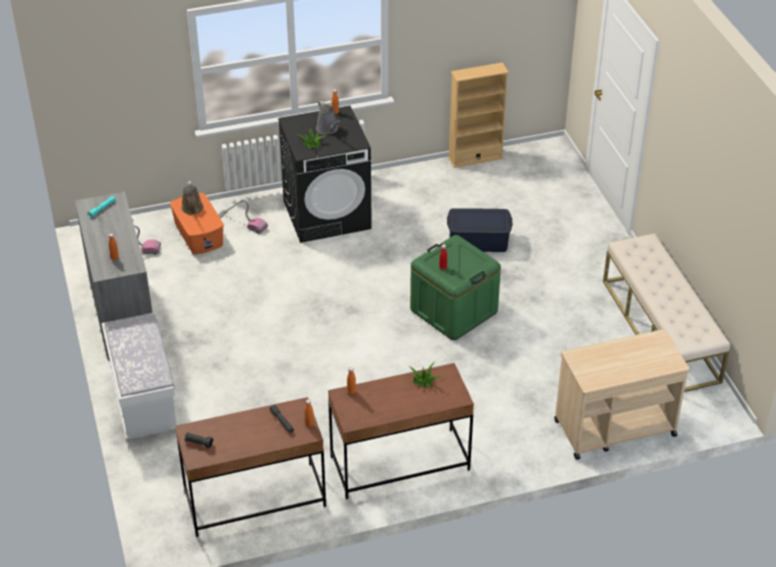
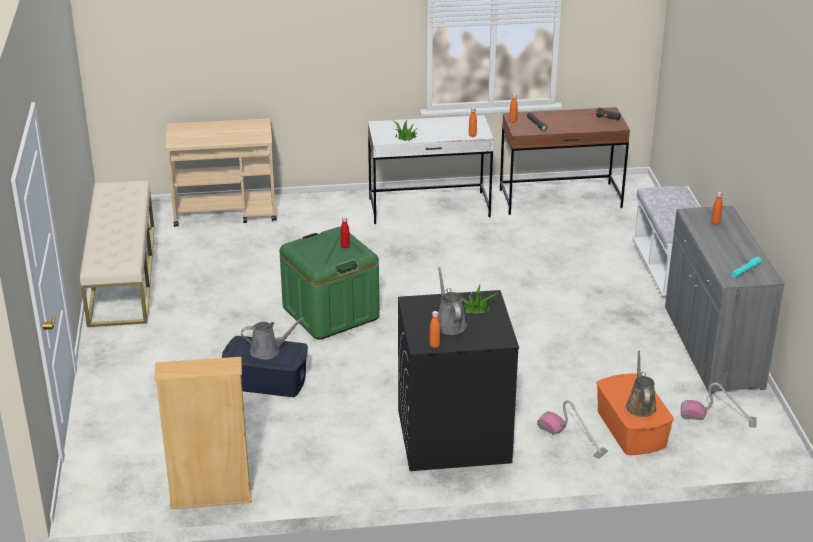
camera: 170 degrees left, 10 degrees down
(399, 463) = (429, 208): brown desk -> white desk
(477, 221) = (268, 351): none -> grey watering can

